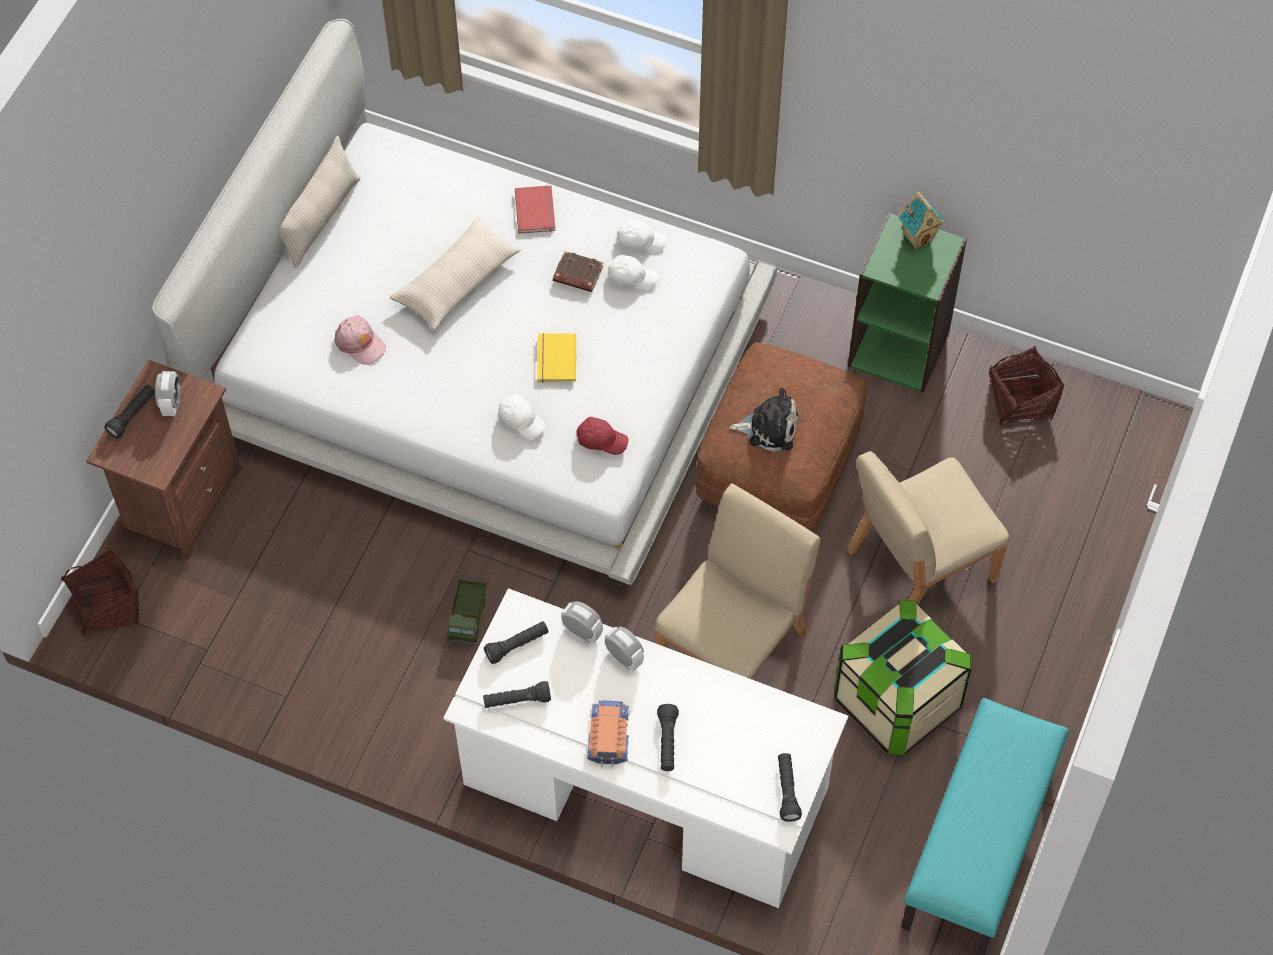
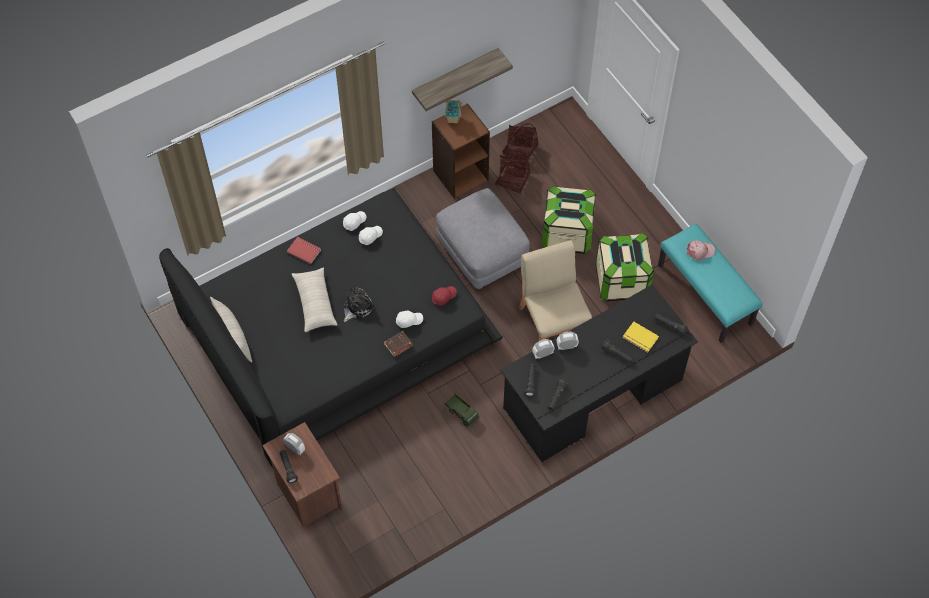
camera: 55 degrees left, 0 degrees up
(107, 606) = (339, 557): basket -> basket (512, 180)
(360, 343) = (315, 359): pink cap -> pink cap (700, 251)
(481, 362) = (336, 331): white bed -> black bed
(554, 359) = (388, 289): yellow book -> yellow book (640, 338)
(577, 275) = (351, 255): brown book -> brown book (398, 345)
(608, 736) = (598, 374): toy truck -> none
(645, 788) = (593, 395): white desk -> black desk
(769, 427) = (485, 234): plush toy -> plush toy (357, 307)
(778, 467) = (481, 253): brown ottoman -> grey ottoman
(899, 348) = (460, 175): green bookcase -> brown bookcase
(919, 565) = (567, 234): beige chair -> storage box
(957, 170) = (455, 76): none -> shelf

